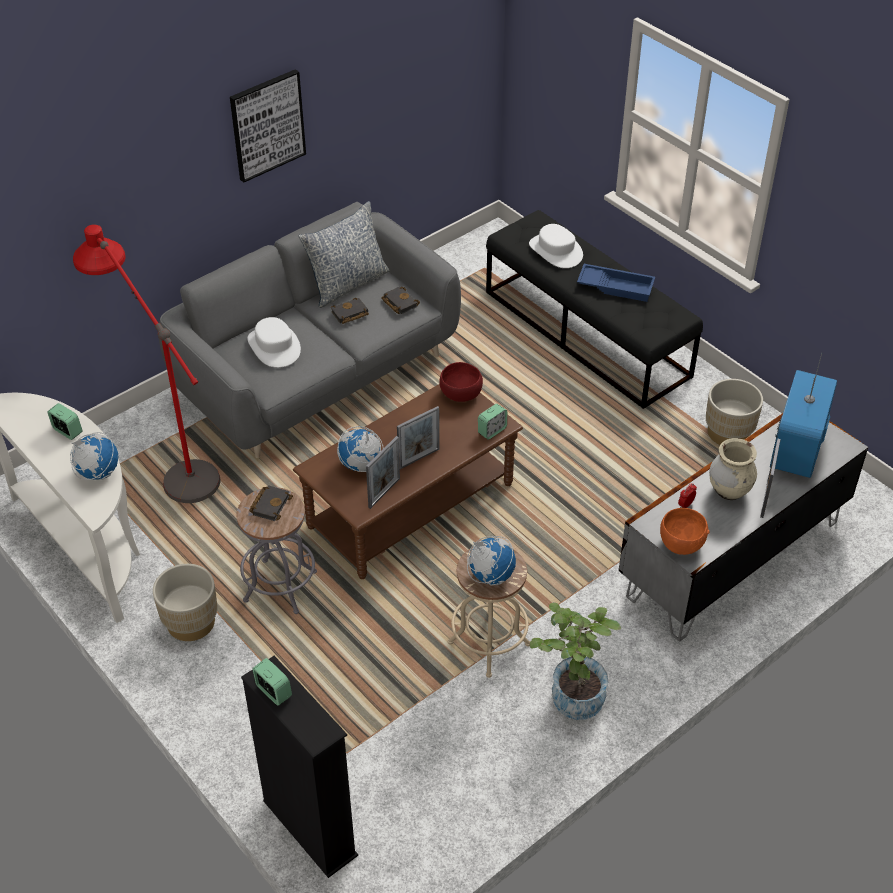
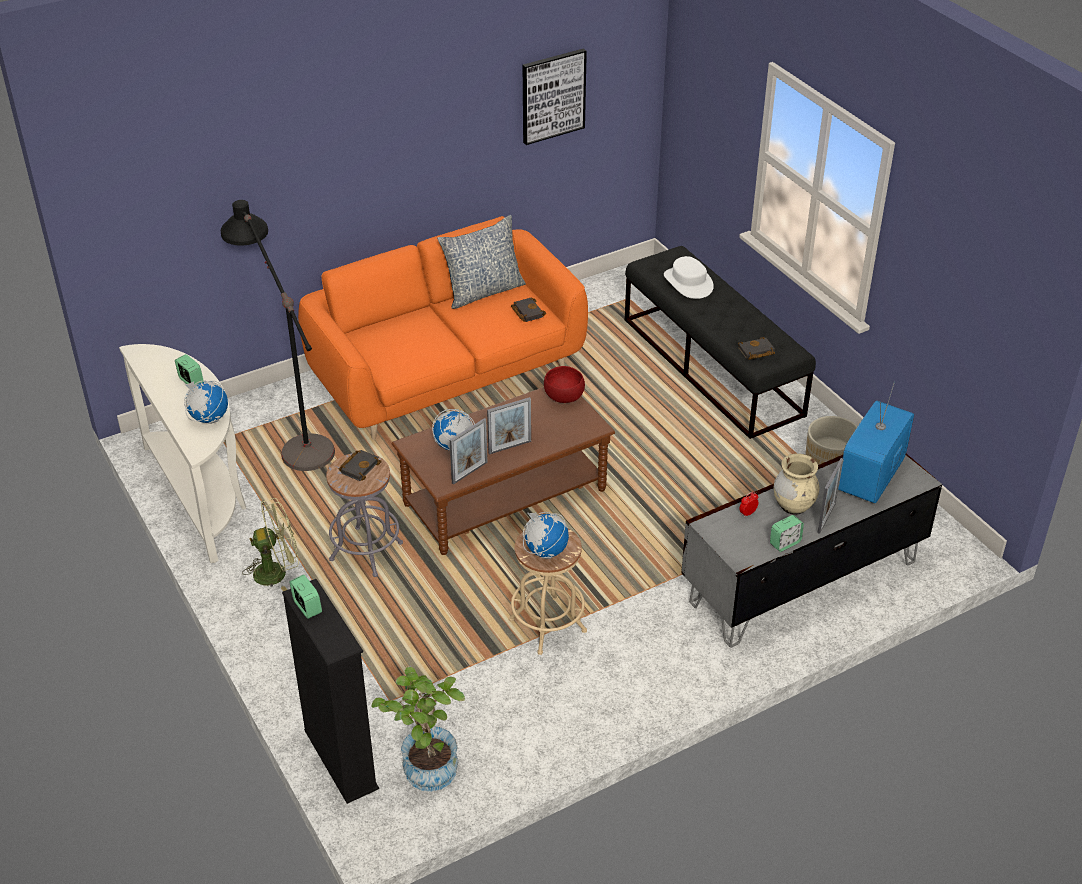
camera: 10 degrees right, 5 degrees down
(169, 460) = (292, 432): red floor lamp -> black floor lamp
(190, 622) = (277, 571): beige planter -> green fan
(267, 125) = (419, 132): picture -> picture (553, 96)
(274, 346) = (401, 337): white hat -> none
(316, 375) = (445, 375): grey sofa -> orange sofa
(349, 314) = (478, 317): black book -> black book (755, 352)
(492, 430) = (584, 431): alarm clock -> alarm clock (785, 543)
(571, 693) = (614, 679): potted plant -> potted plant (426, 764)
(616, 286) = (738, 319): blue tray -> none
(681, 543) = (734, 546): orange bowl -> none

